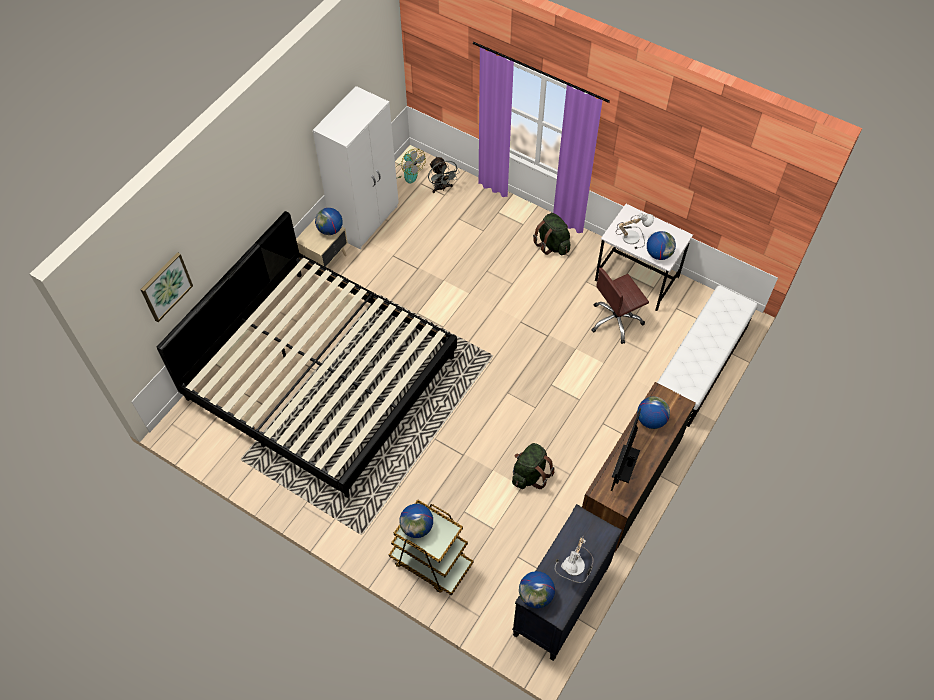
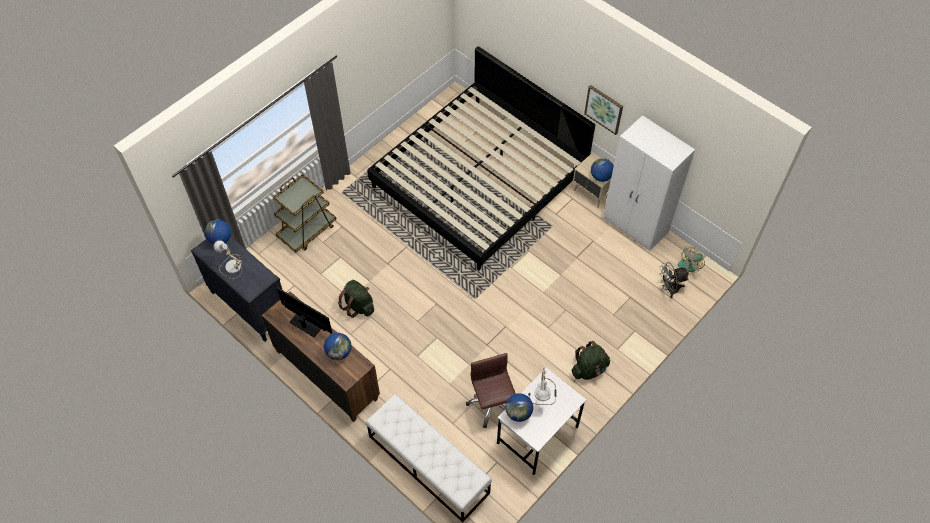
camera: 100 degrees right, 0 degrees up
(166, 286) = (501, 28): picture -> picture (604, 109)
(417, 527) = (303, 189): globe -> none

